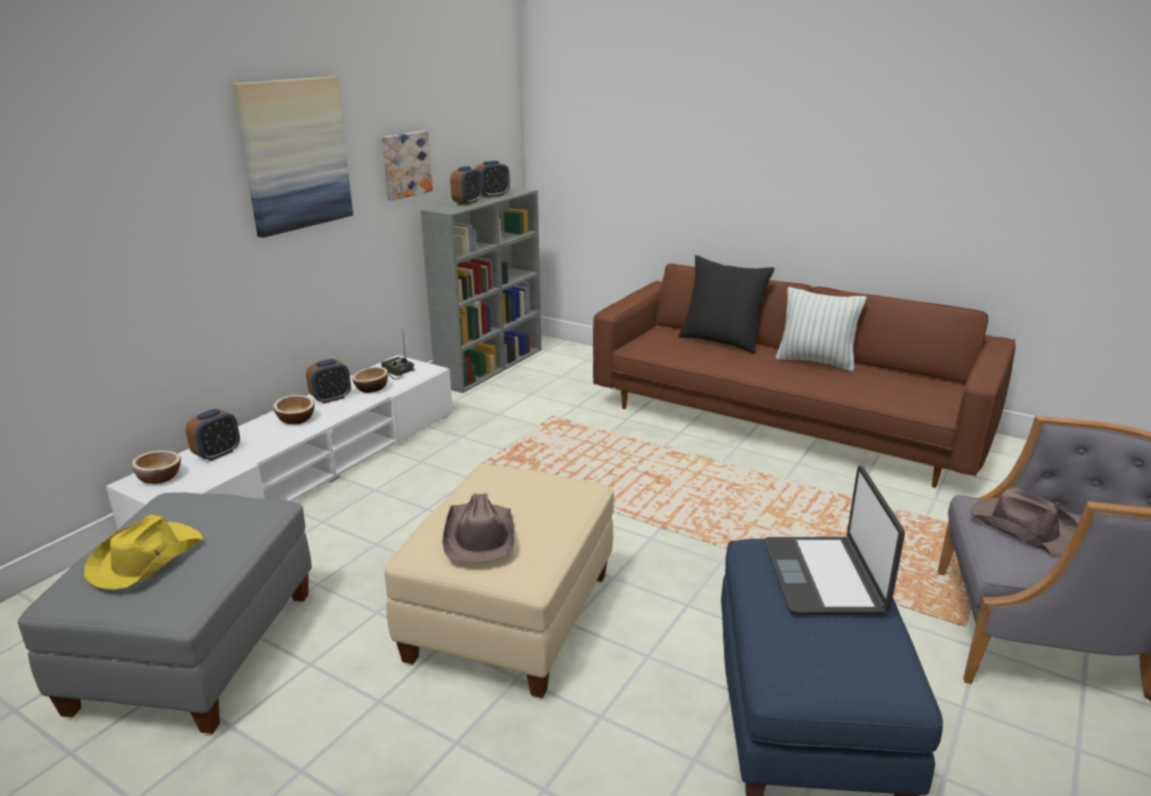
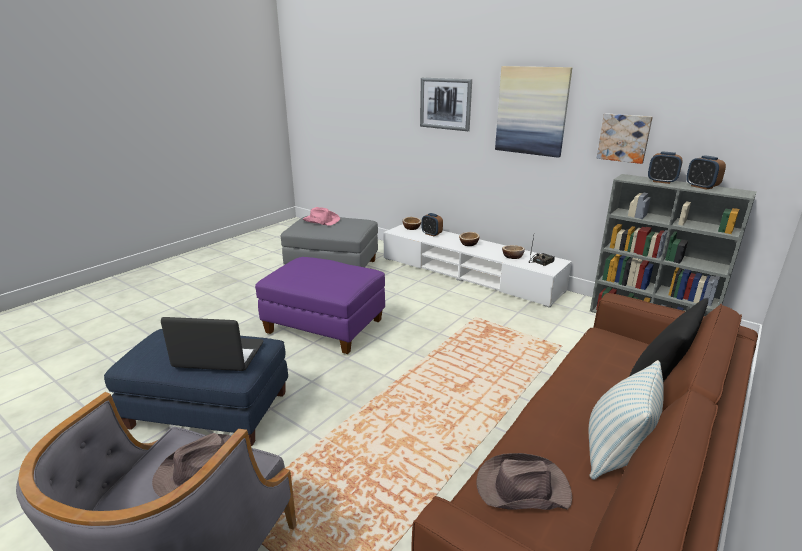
camera: 95 degrees right, 0 degrees up
(129, 178) = (445, 104): none -> picture
(144, 558) = (321, 220): yellow hat -> pink hat
(331, 398) = (496, 249): alarm clock -> none
(479, 535) = (303, 266): brown hat -> brown hat (521, 488)
(510, 617) = (325, 327): beige ottoman -> purple ottoman

